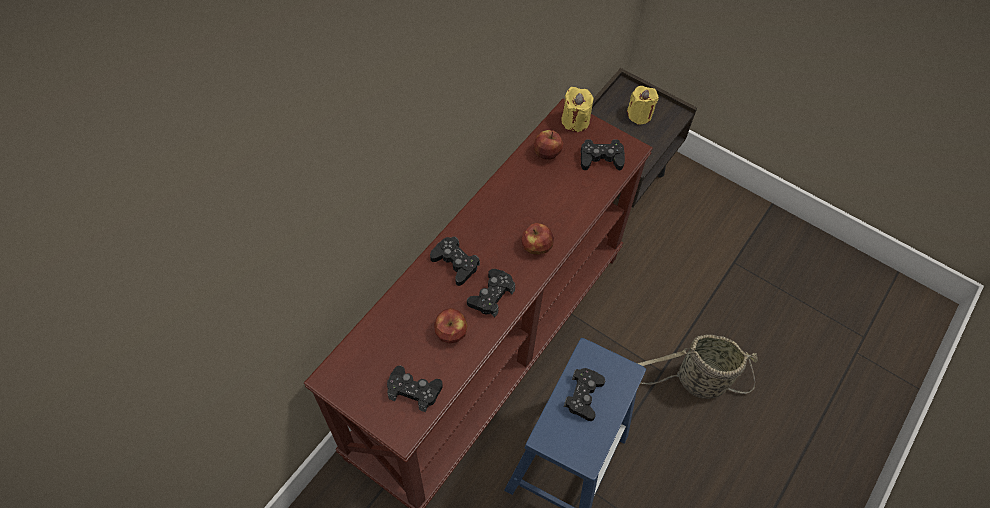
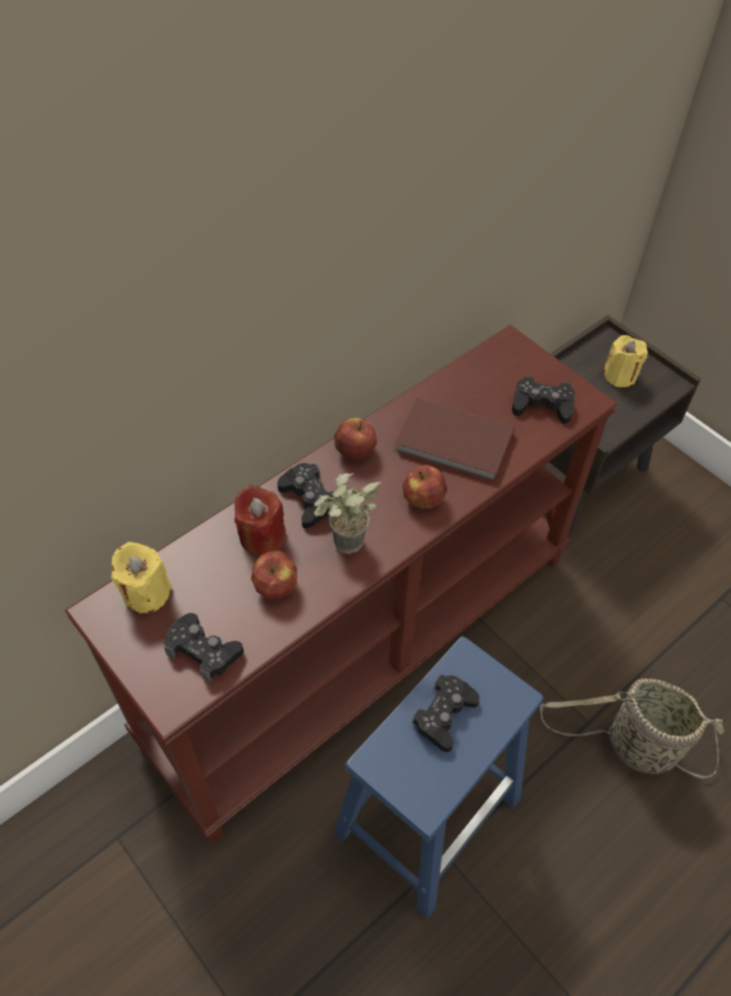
camera: 15 degrees right, 5 degrees down
(429, 298) = (261, 536): none -> red candle
(491, 296) = (344, 550): black game controller -> potted plant
(546, 153) = (470, 386): apple -> apple (354, 451)
(547, 200) = (454, 444): none -> brown book
(575, 121) = (519, 354): yellow candle -> yellow candle (146, 593)

